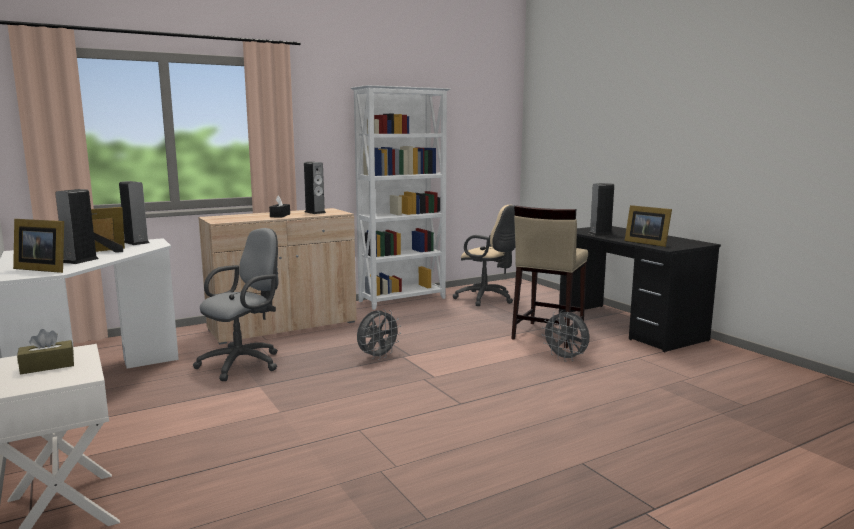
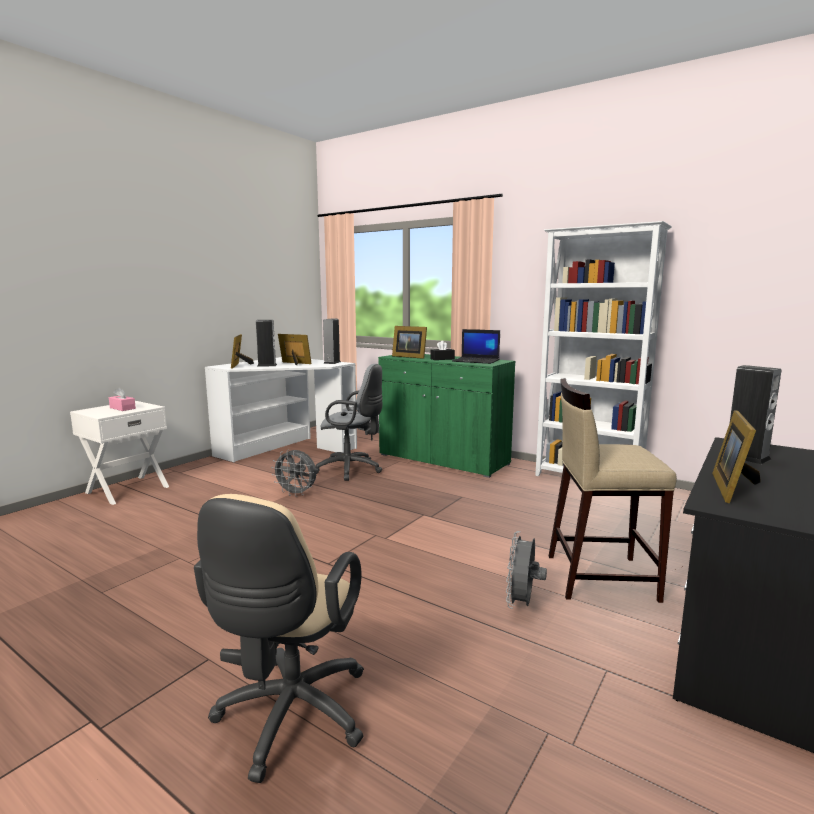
camera: 65 degrees right, 0 degrees up
(47, 366) = (122, 408): brown tissue box -> pink tissue box
(238, 219) = (409, 357): none -> picture frame
(283, 326) = (443, 459): beige cabinet -> green cabinet
(315, 212) = (476, 361): speaker -> laptop
(378, 357) = (411, 505): grey fan -> grey fan (296, 494)
(487, 299) = (677, 516): beige office chair -> beige office chair (289, 719)

